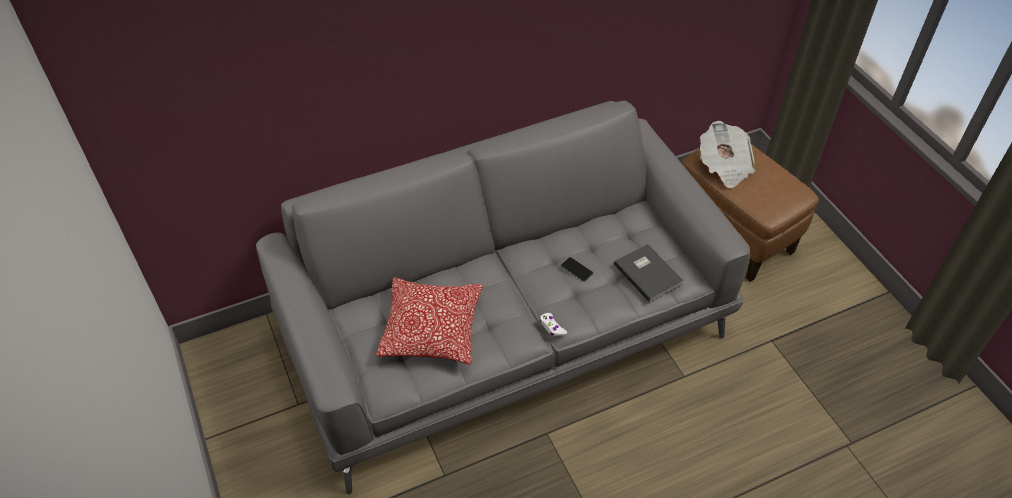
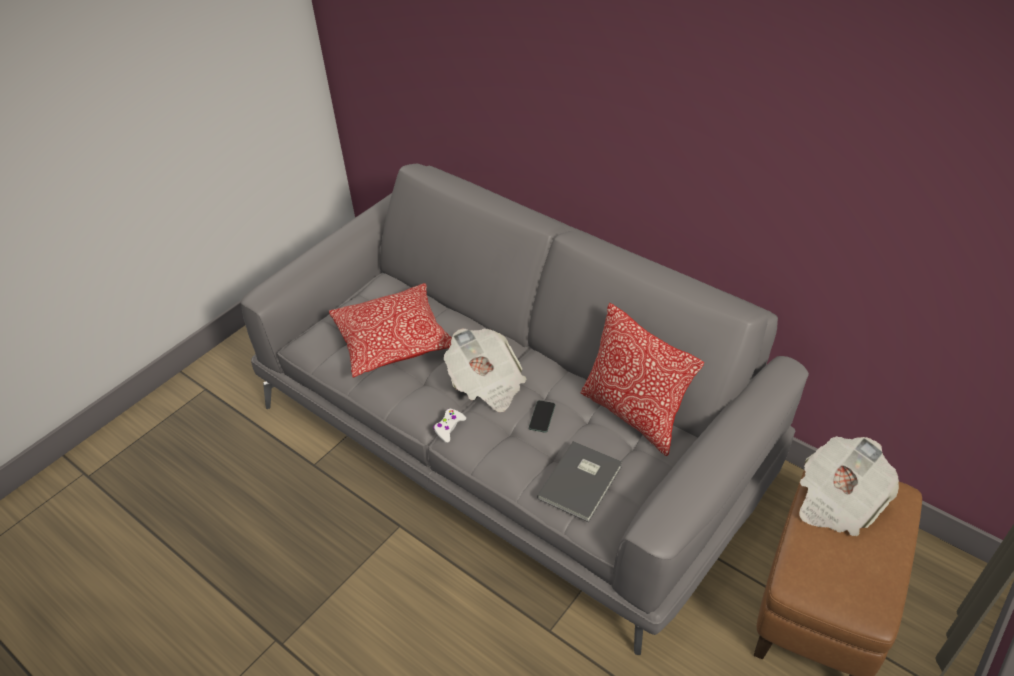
camera: 65 degrees right, 5 degrees down
(523, 287) = (486, 384): none -> newspaper
(605, 222) = (633, 414): none -> pillow

